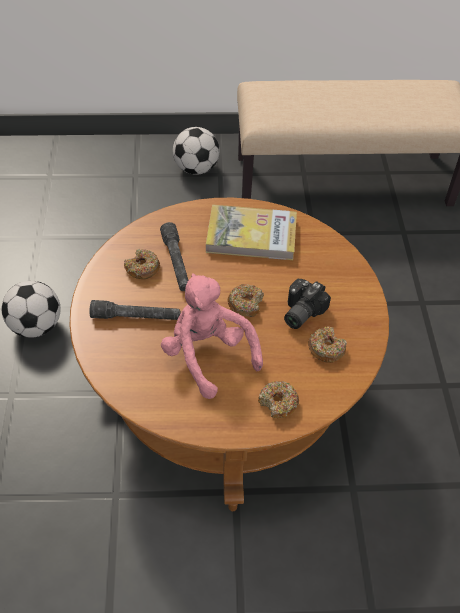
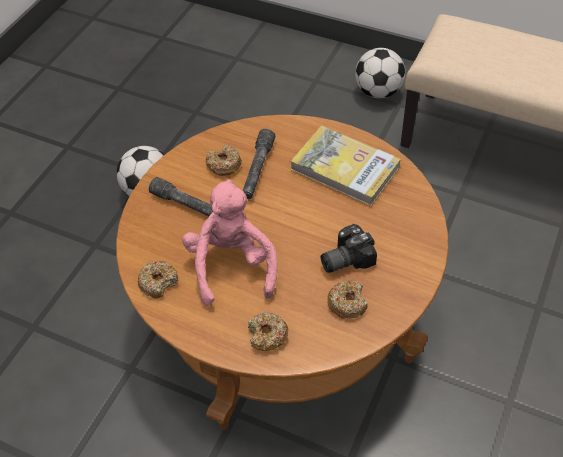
camera: 30 degrees right, 0 degrees up
(245, 304) = (297, 231): donut -> donut (158, 282)

